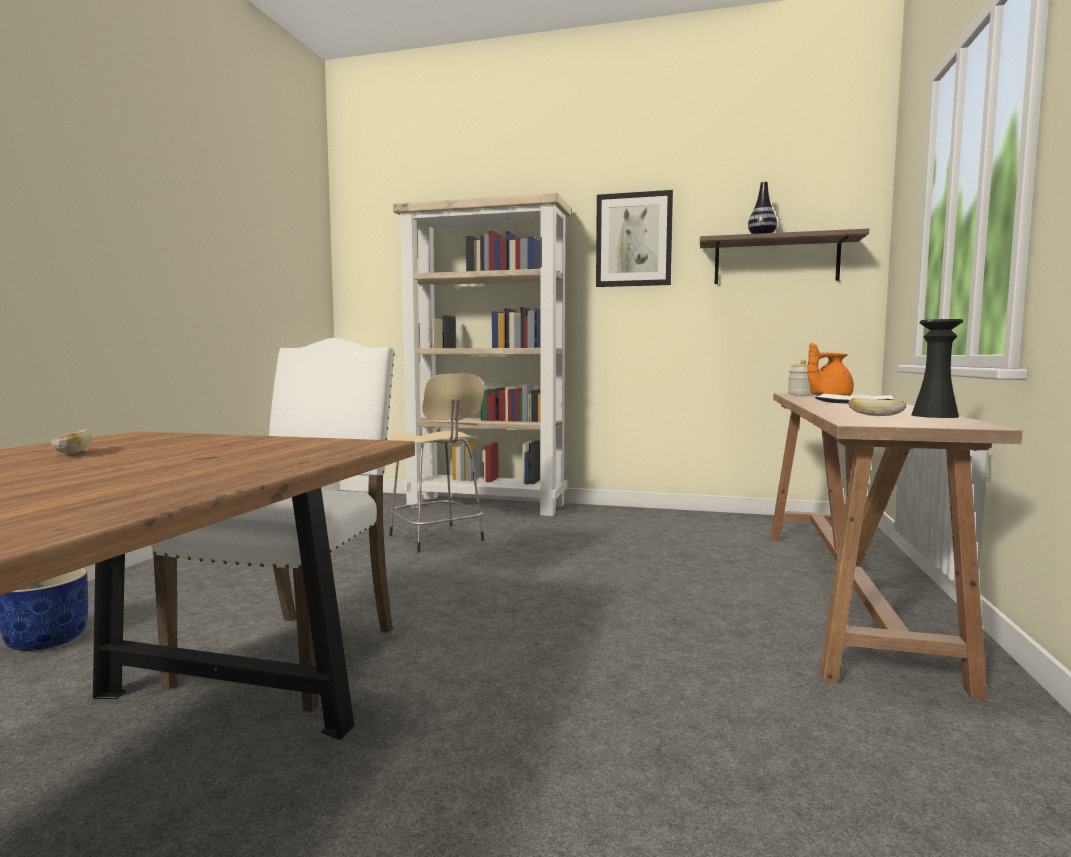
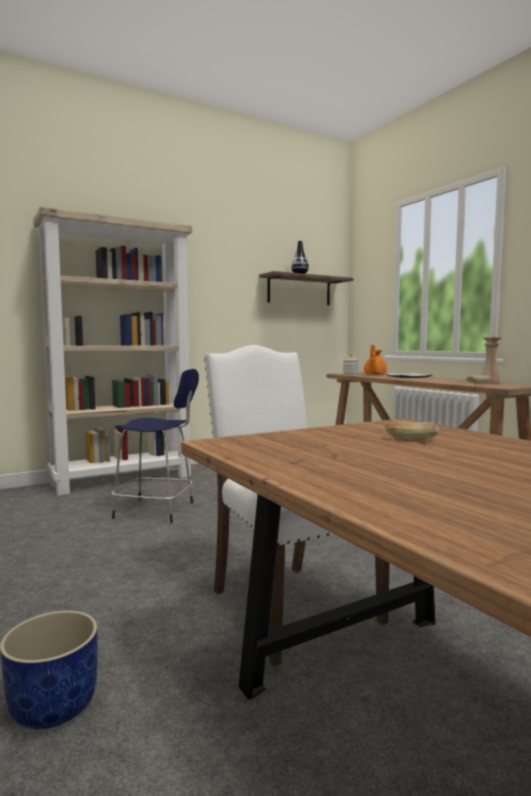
camera: 45 degrees left, 0 degrees up
(72, 453) = (339, 457): bread -> bread (411, 439)
(437, 539) = (157, 510): beige stool -> blue stool
(634, 240) = (218, 266): picture -> none
(934, 416) = (489, 382): black vase -> beige vase

